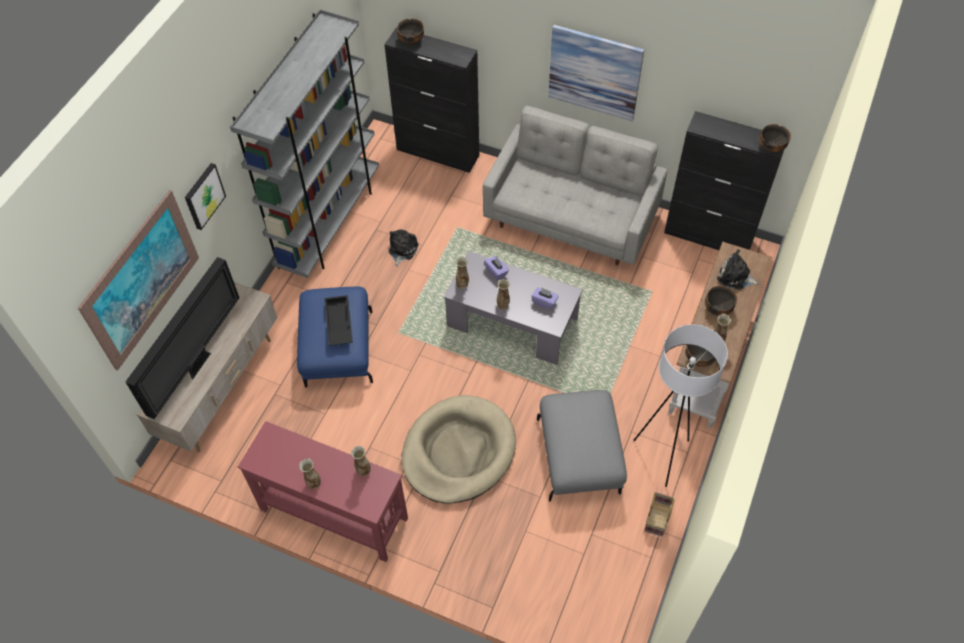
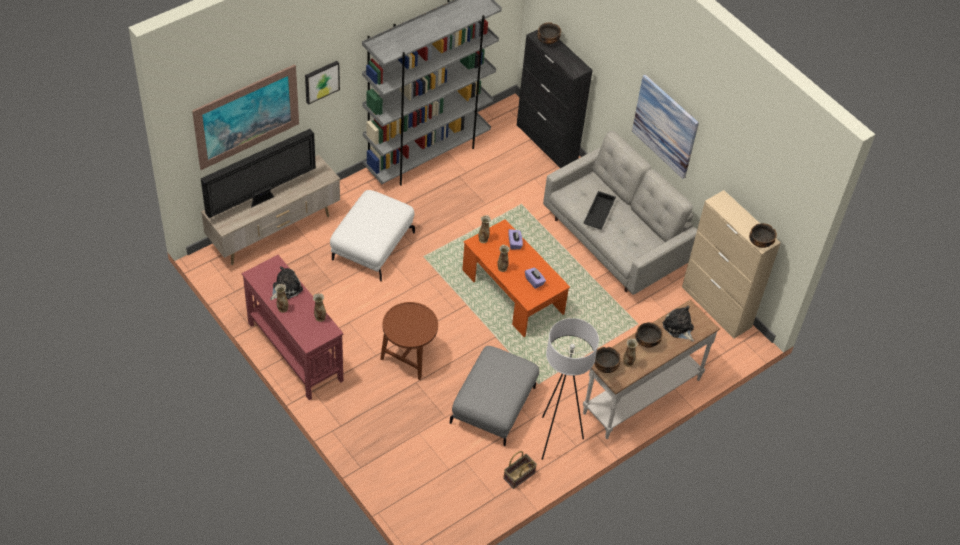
camera: 25 degrees right, 5 degrees down
(337, 348) = (372, 245): blue ottoman -> white ottoman
(338, 323) = (376, 222): black tray -> black tray (598, 213)
(402, 250) = (468, 200): plush toy -> plush toy (285, 288)
(458, 452) = (409, 358): beige dog bed -> brown side table
(512, 323) = (512, 292): grey coffee table -> orange coffee table
(709, 236) = (716, 307): black cabinet -> beige cabinet

